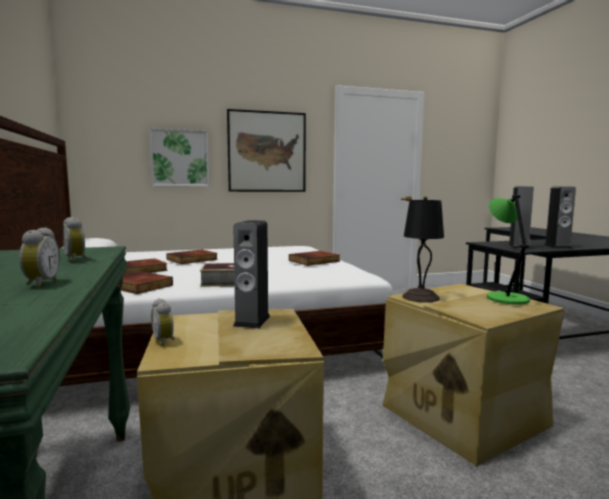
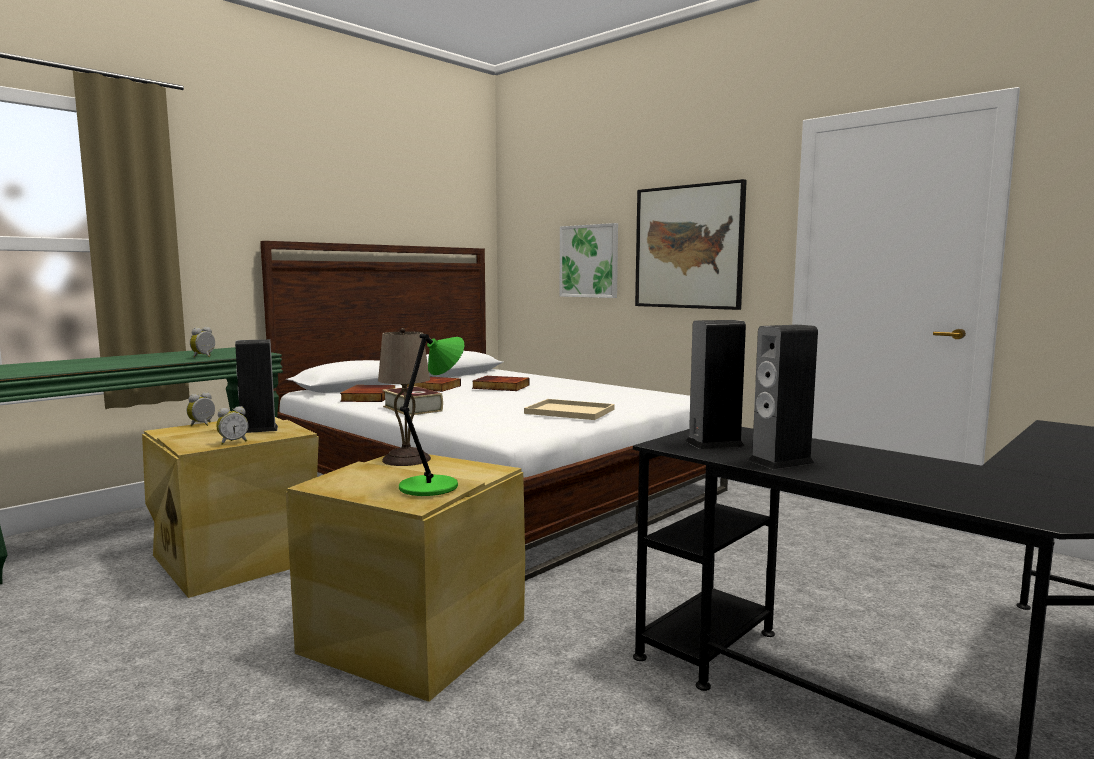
camera: 60 degrees right, 0 degrees up
(40, 284) = (115, 364): alarm clock -> alarm clock (233, 442)
(314, 261) = (568, 411): book -> beige tray
(420, 297) = (407, 459): black table lamp -> beige table lamp

